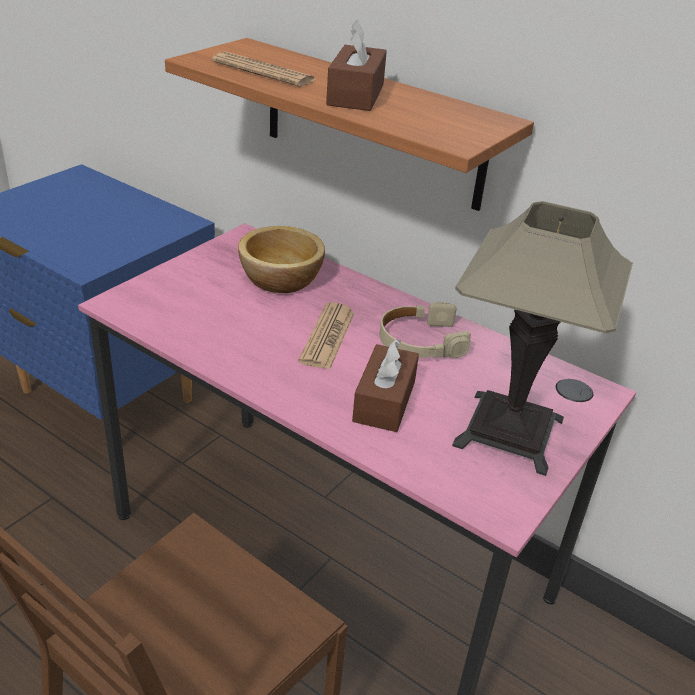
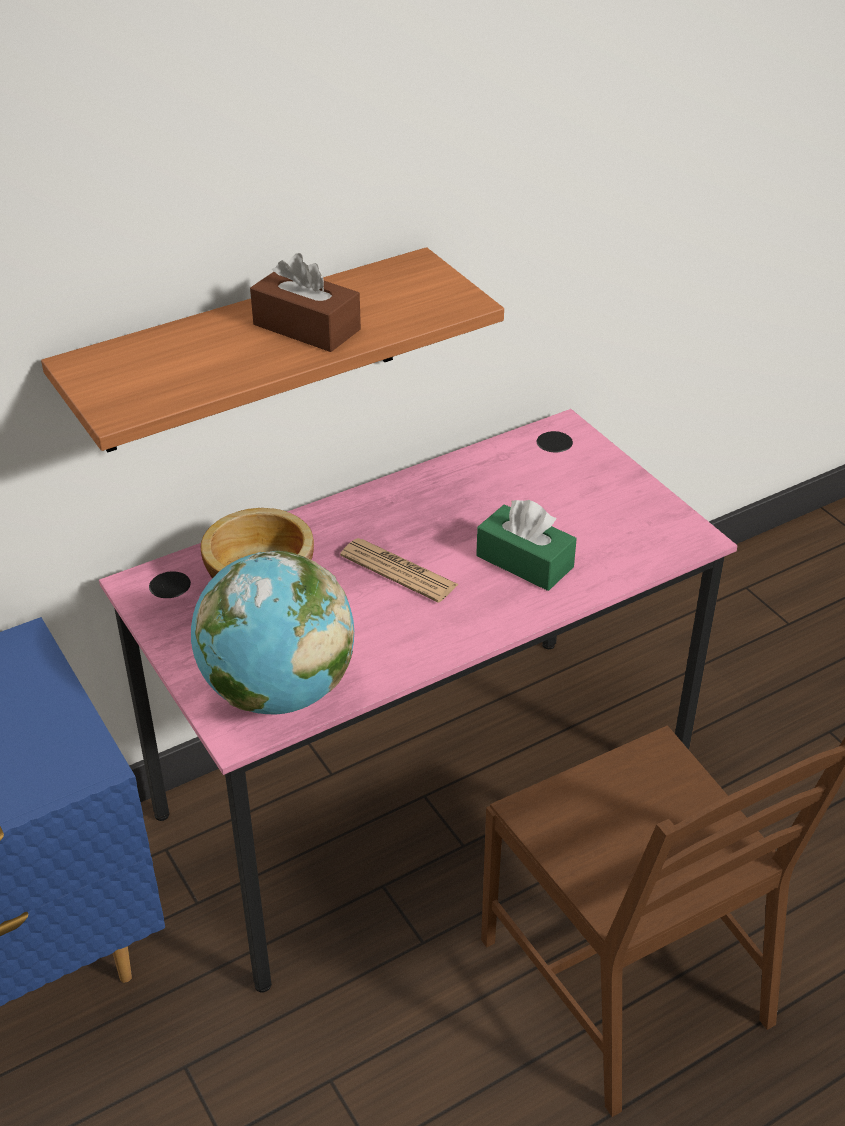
camera: 65 degrees left, 5 degrees up
(163, 309) = (277, 691): none -> globe
(263, 71) = (194, 371): newspaper -> none
(384, 401) = (524, 561): brown tissue box -> green tissue box
(420, 341) = (438, 509): beige headphones -> none
(509, 432) = (598, 499): table lamp -> none

